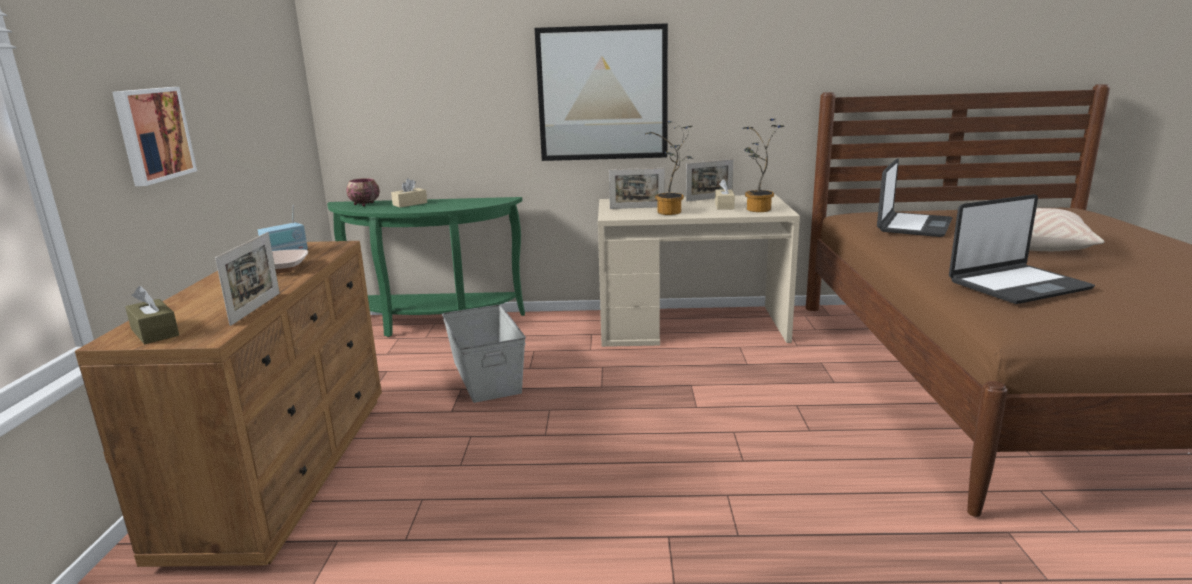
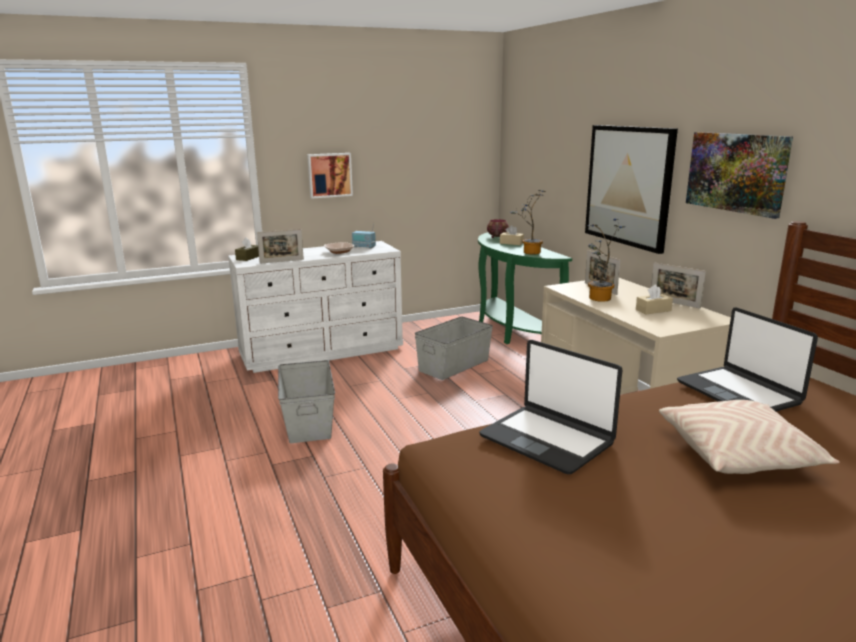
camera: 65 degrees right, 0 degrees up
(286, 468) = (323, 351): brown dresser -> white dresser
(547, 523) = (309, 420): none -> grey storage box
(747, 60) = (736, 172): none -> picture
(757, 210) = (654, 321): potted plant -> potted plant (529, 252)
(913, 226) = (739, 392): laptop -> laptop turned 60 degrees clockwise

